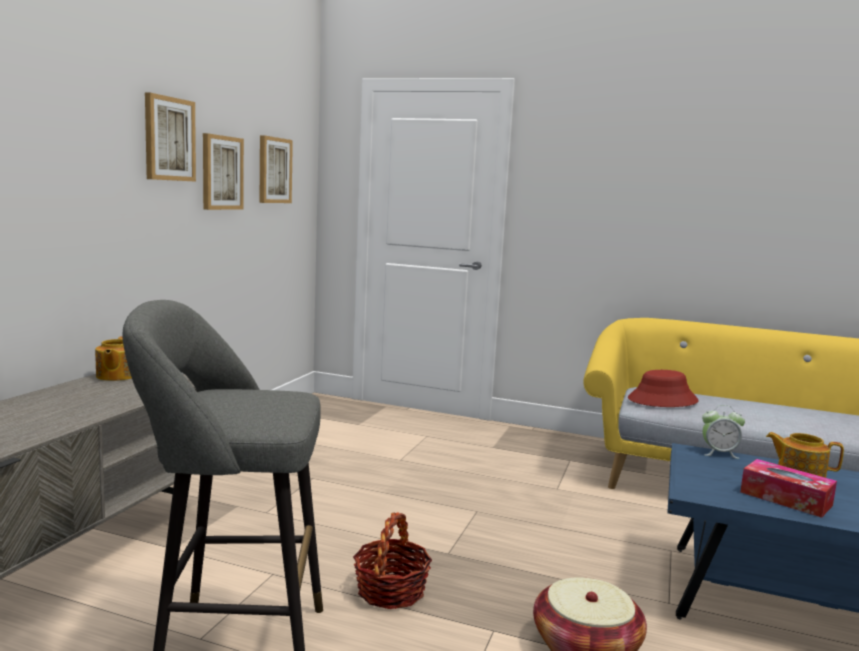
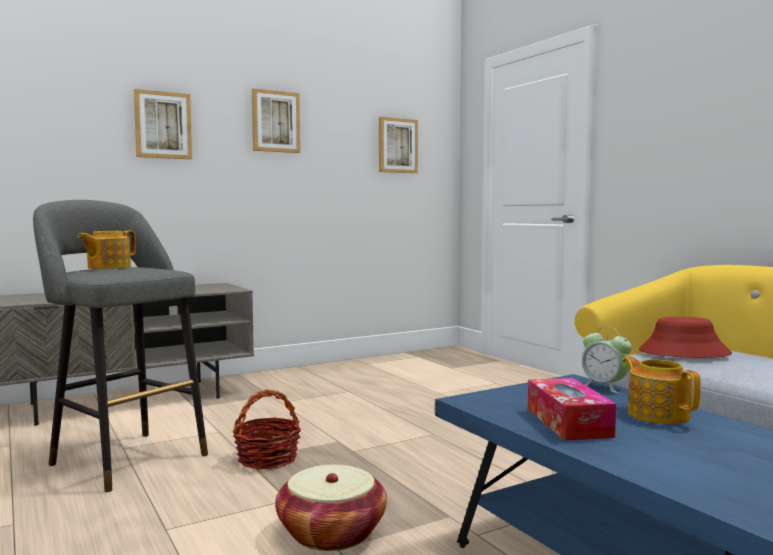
camera: 40 degrees right, 5 degrees down
(116, 376) = (204, 285): teapot -> teapot (108, 267)
(221, 173) = (332, 147): picture -> picture (163, 125)

